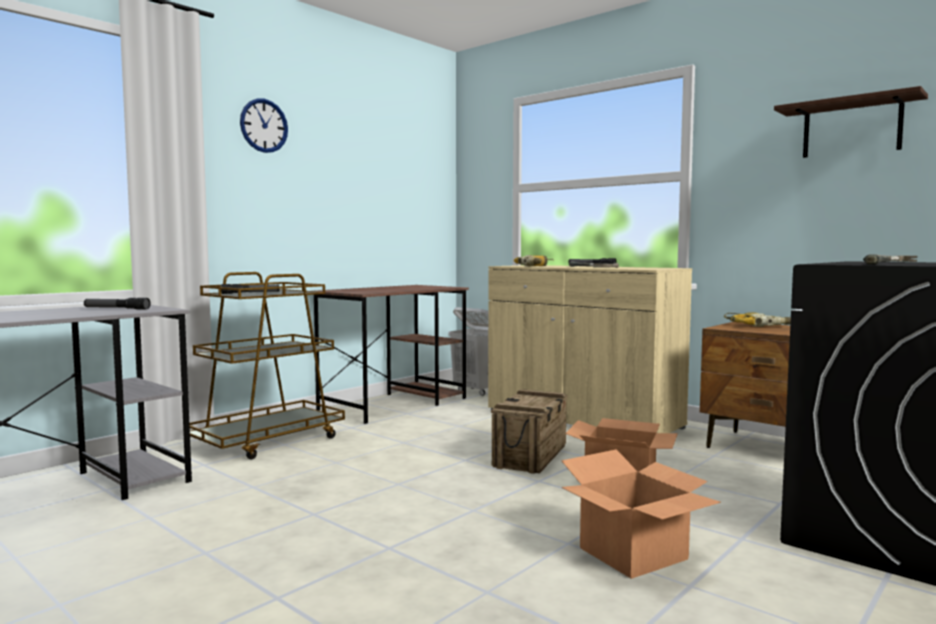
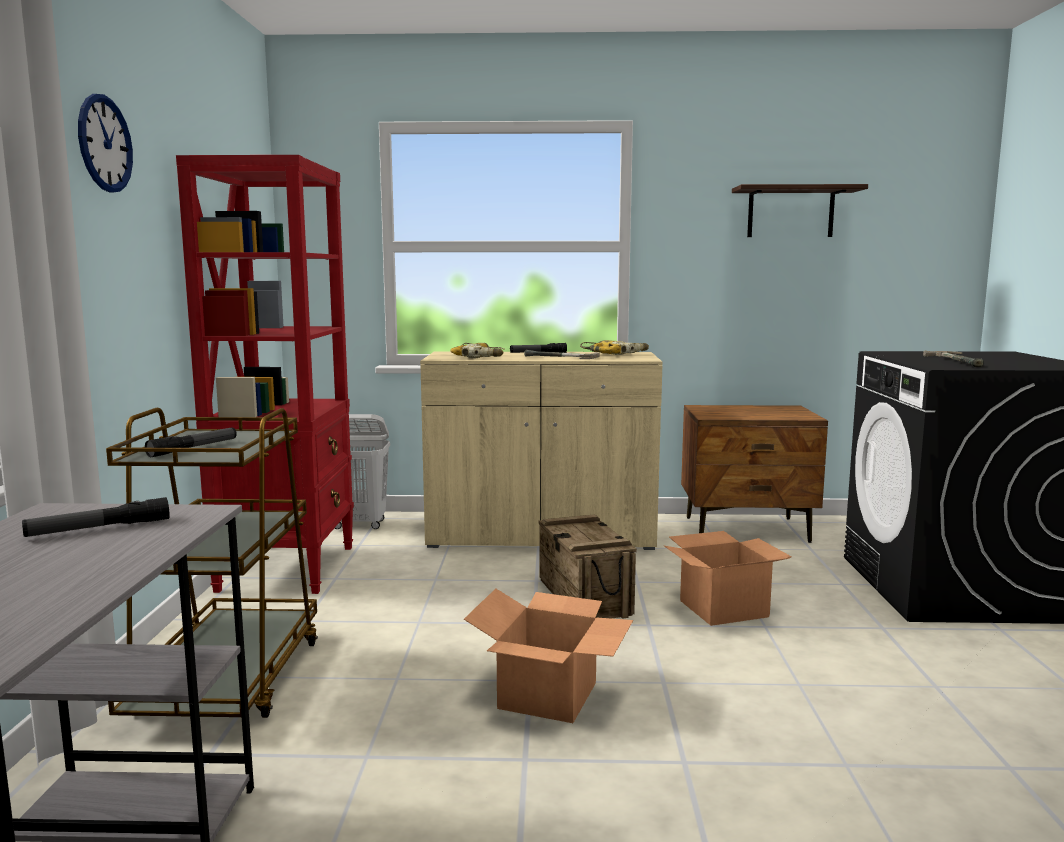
camera: 40 degrees left, 5 degrees up
(394, 403) = (288, 568): brown desk -> red bookcase
(633, 553) = (854, 672): cardboard box -> cardboard box (547, 694)
(758, 325) = (722, 409): power drill -> power drill (615, 354)

